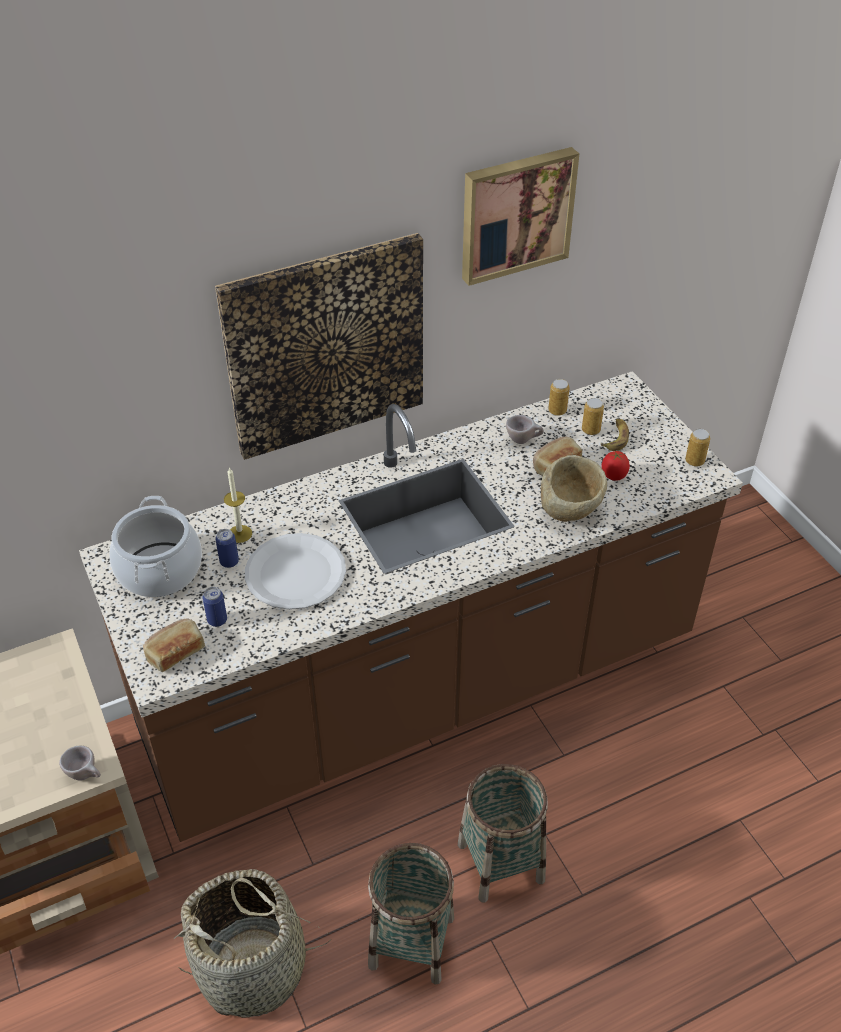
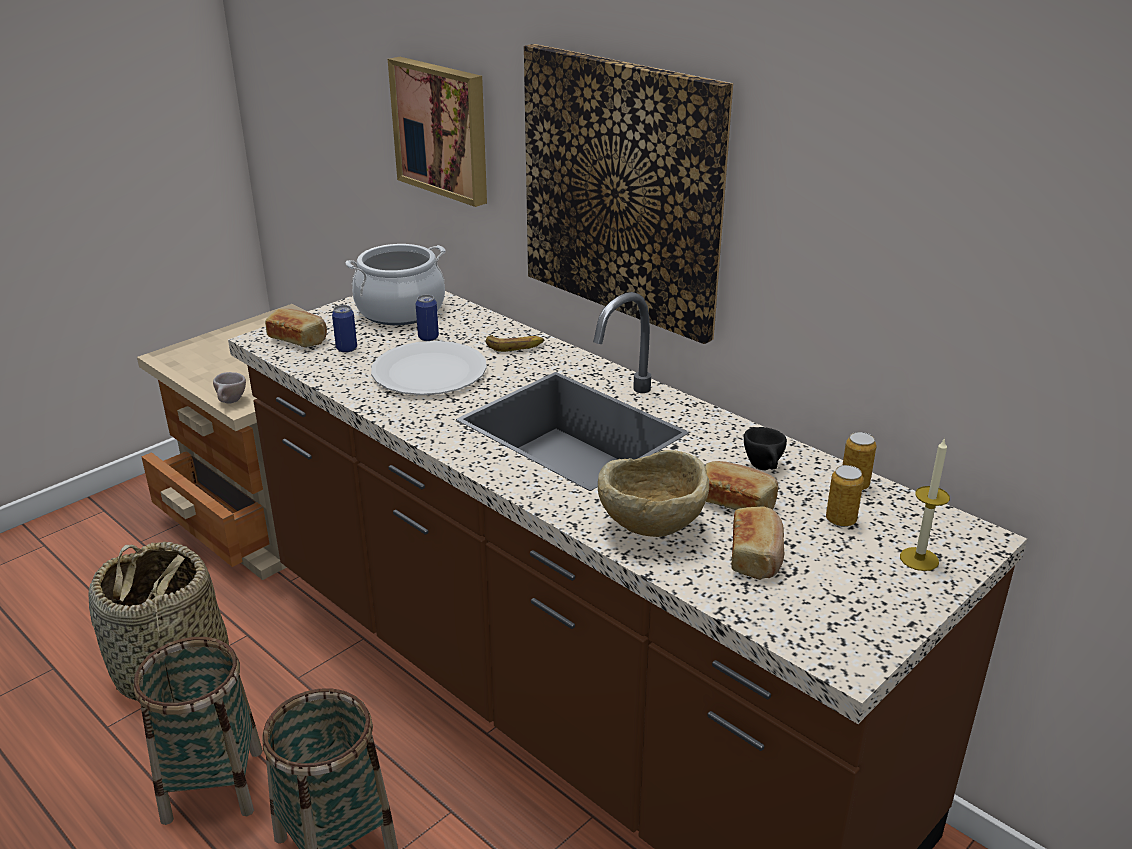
camera: 70 degrees right, 15 degrees down
(240, 534) = (470, 334): candle -> candle (919, 559)
(515, 214) = (865, 122): picture -> picture (443, 129)
(523, 440) = (765, 468): beige cup -> black cup
(613, 476) = (756, 556): tomato -> bread
(615, 437) = (846, 545): banana -> banana (515, 346)
(694, 461) = (865, 636): can -> none

